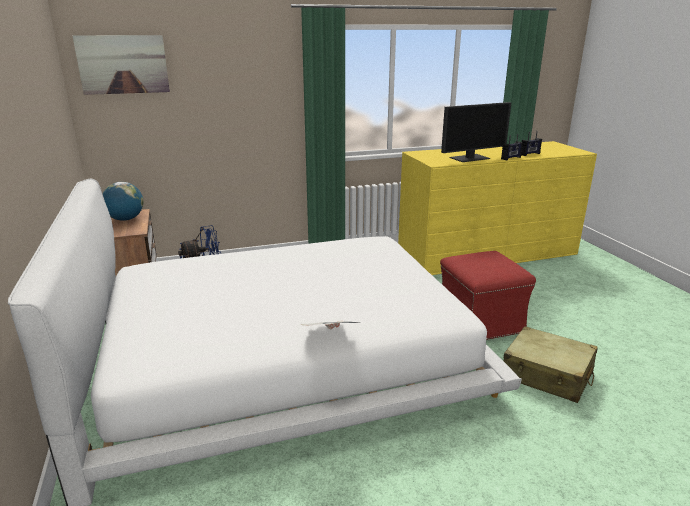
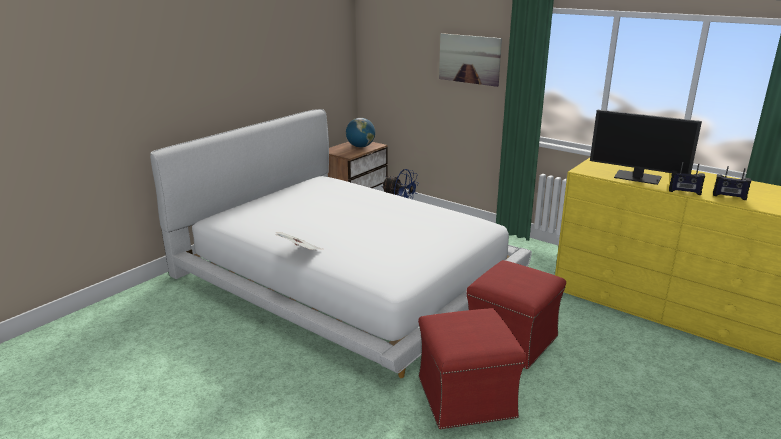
camera: 55 degrees right, 0 degrees up
(123, 64) = (388, 30): picture -> picture (469, 59)
(547, 375) = (466, 398): beige suitcase -> red ottoman

